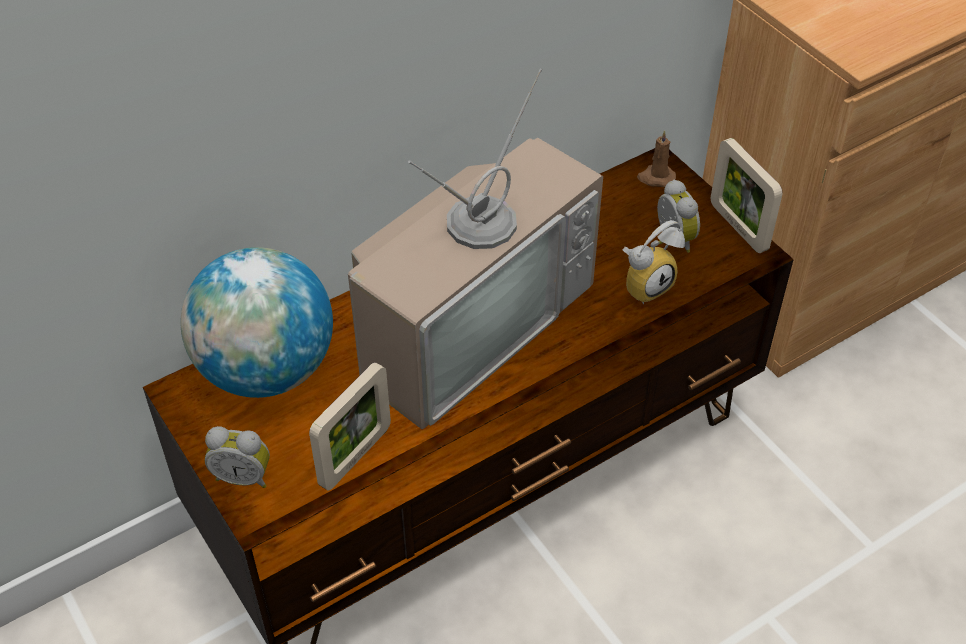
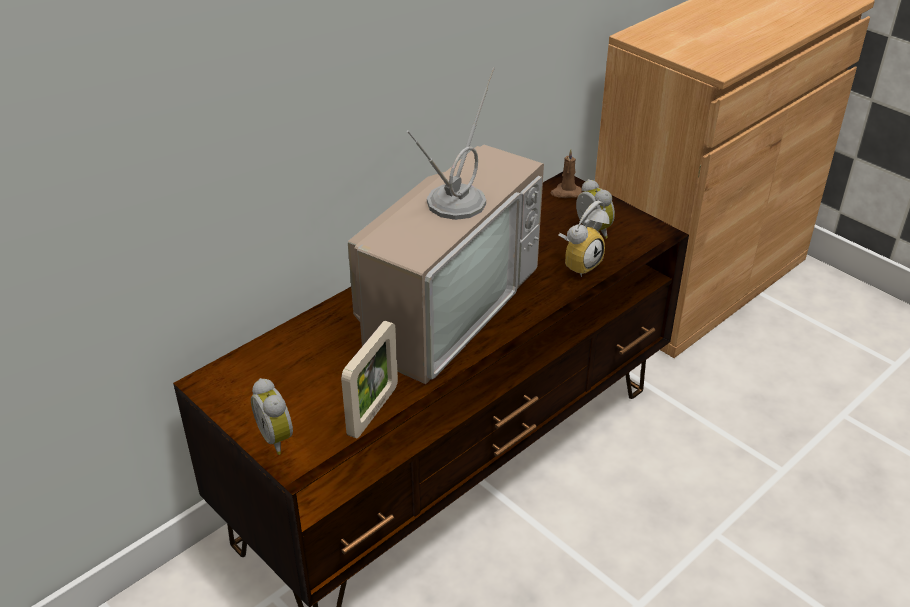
camera: 10 degrees left, 10 degrees down
(243, 476) = (278, 437): alarm clock -> alarm clock turned 60 degrees clockwise
(267, 369) = (280, 357): globe -> none
(738, 227) = (639, 218): picture frame -> none

